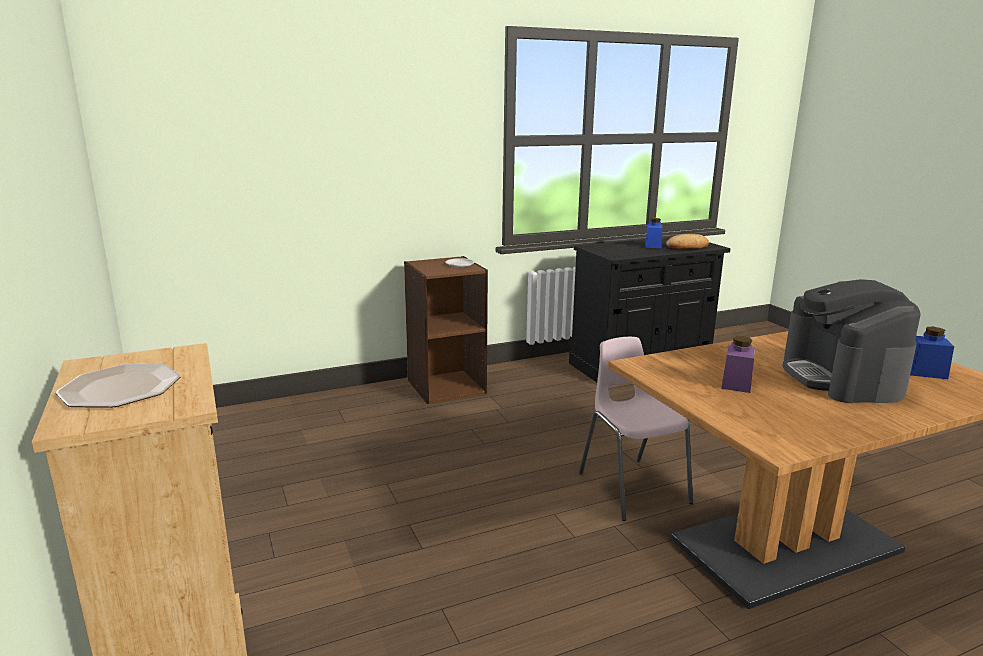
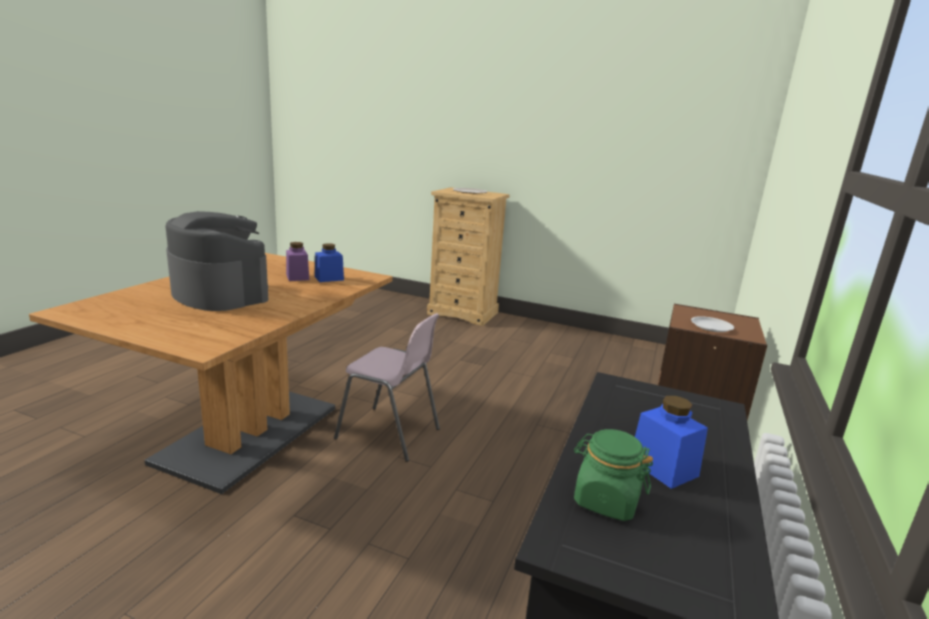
camera: 135 degrees right, 0 degrees up
(687, 246) = (606, 500): bread -> green jar
(925, 372) = (135, 312): blue jar -> blue jar (329, 278)

